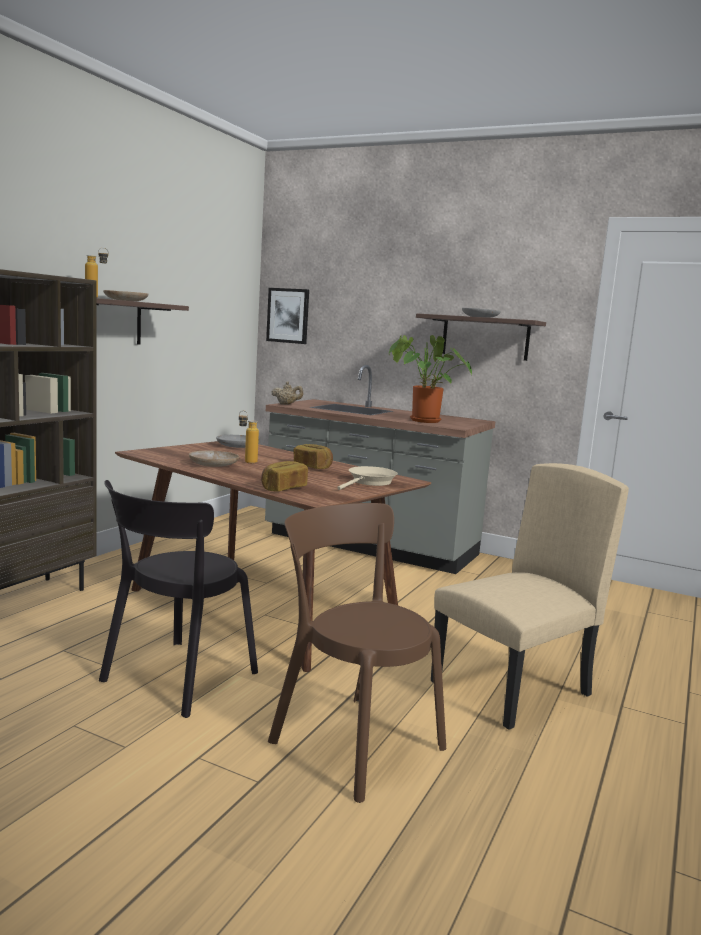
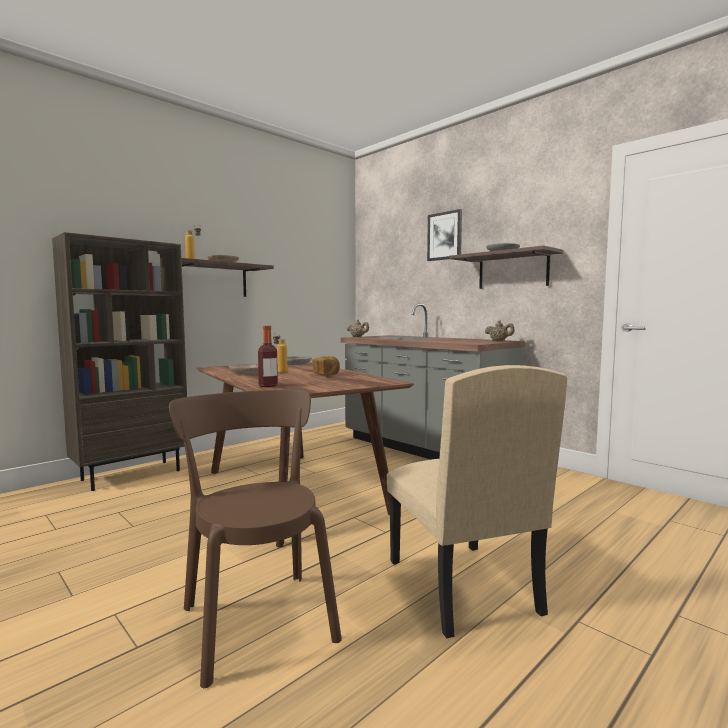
camera: 20 degrees right, 5 degrees down
(175, 679) = (169, 542): black chair -> none
(283, 488) = (268, 386): bread -> bottle
(288, 315) = (373, 274): picture -> picture (445, 236)
(370, 482) = (354, 383): beige frying pan -> none
(421, 421) = (450, 341): potted plant -> none
(469, 420) = (499, 341): none -> beige teapot
(512, 689) = (460, 586): beige chair -> beige chair turned 90 degrees clockwise

